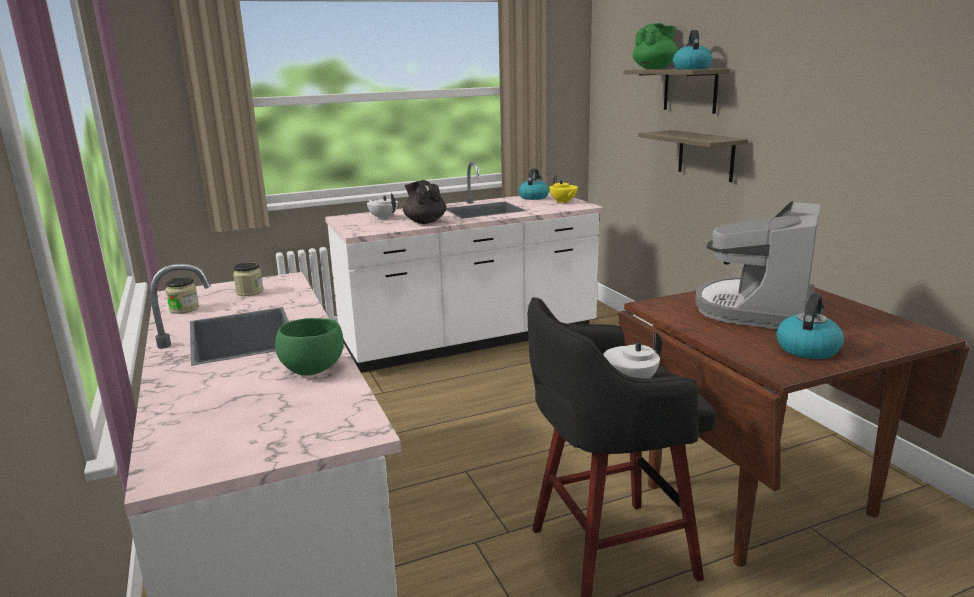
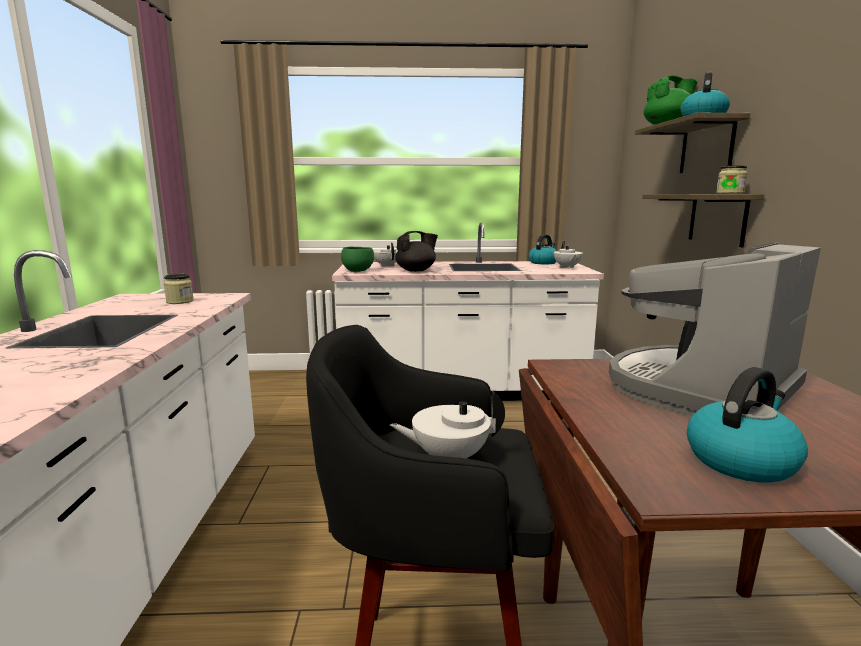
camera: 20 degrees right, 5 degrees down
(184, 309) = (108, 307): jar -> jar (730, 193)
(313, 370) = (77, 368): green bowl -> green bowl (358, 271)
(425, 222) = (416, 270): black teapot -> black teapot turned 75 degrees clockwise
(563, 202) = (567, 267): yellow teapot -> white teapot

